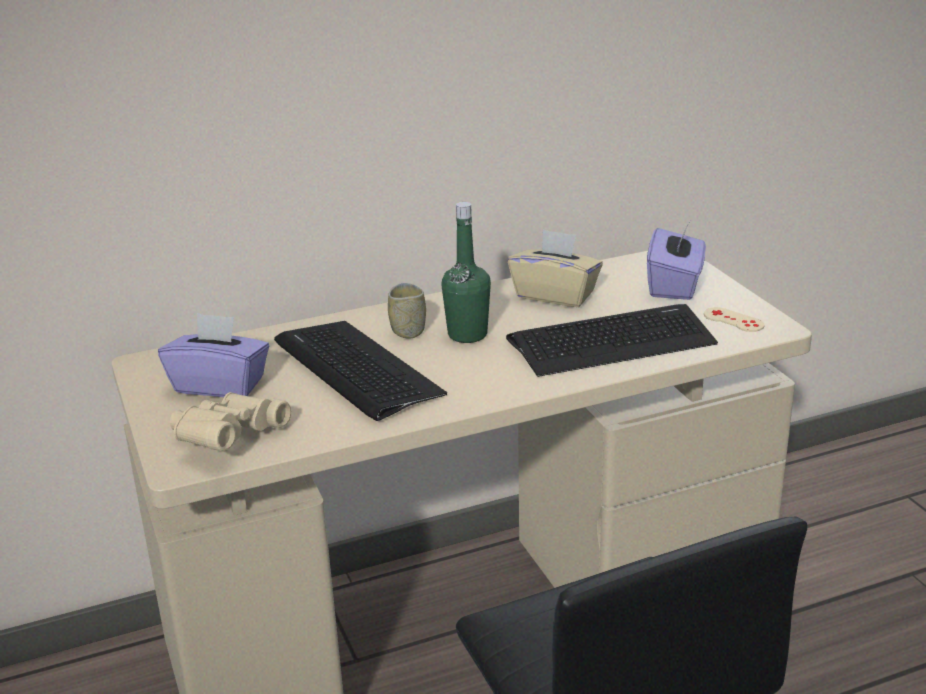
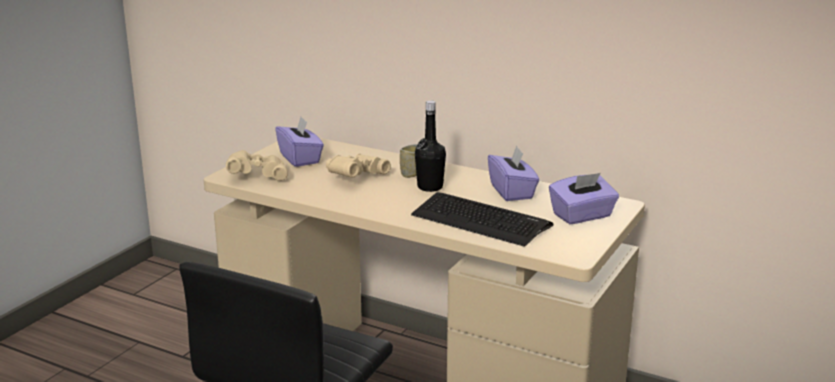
camera: 50 degrees right, 5 degrees down
(356, 370) = (355, 177): keyboard -> beige binoculars
(467, 335) = (430, 187): green bottle -> black bottle
(555, 295) = (512, 191): beige tissue box -> purple tissue box
(733, 320) = (565, 243): beige game controller -> none

